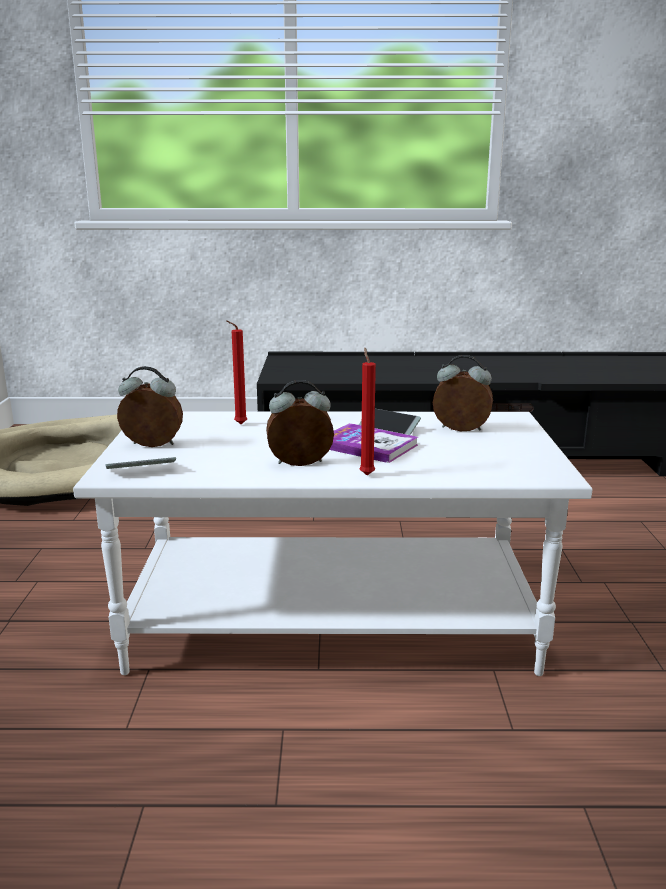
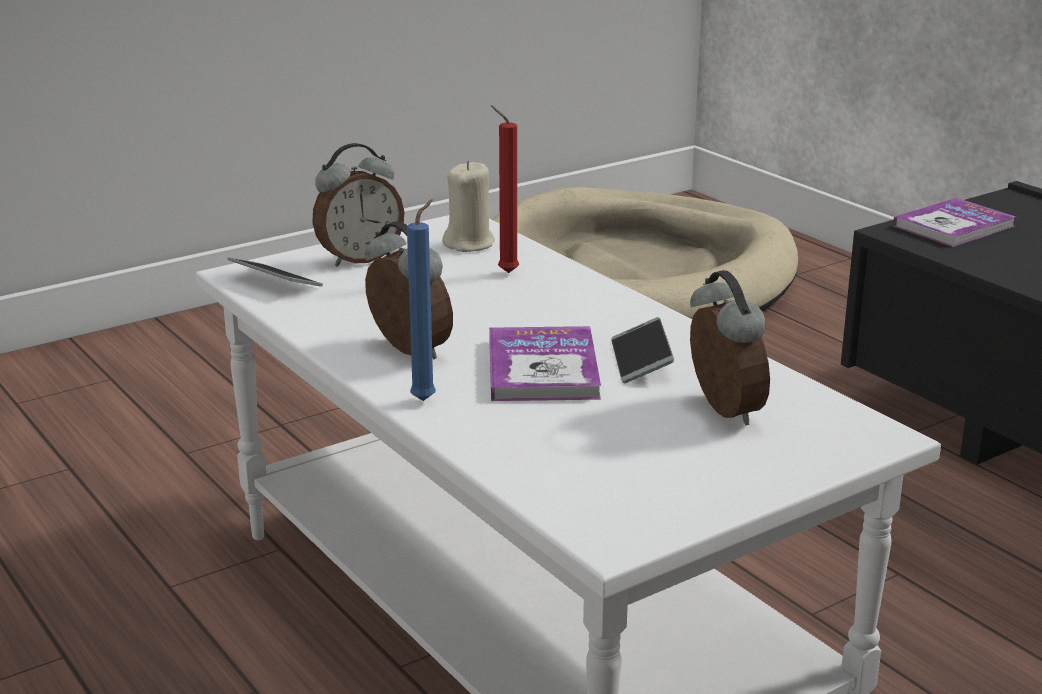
camera: 55 degrees right, 5 degrees up
(152, 446) = (359, 259): alarm clock -> alarm clock turned 90 degrees clockwise
(185, 422) = (469, 244): none -> beige candle
(286, 371) = (954, 226): none -> book
(366, 474) = (426, 399): red candle -> blue candle

